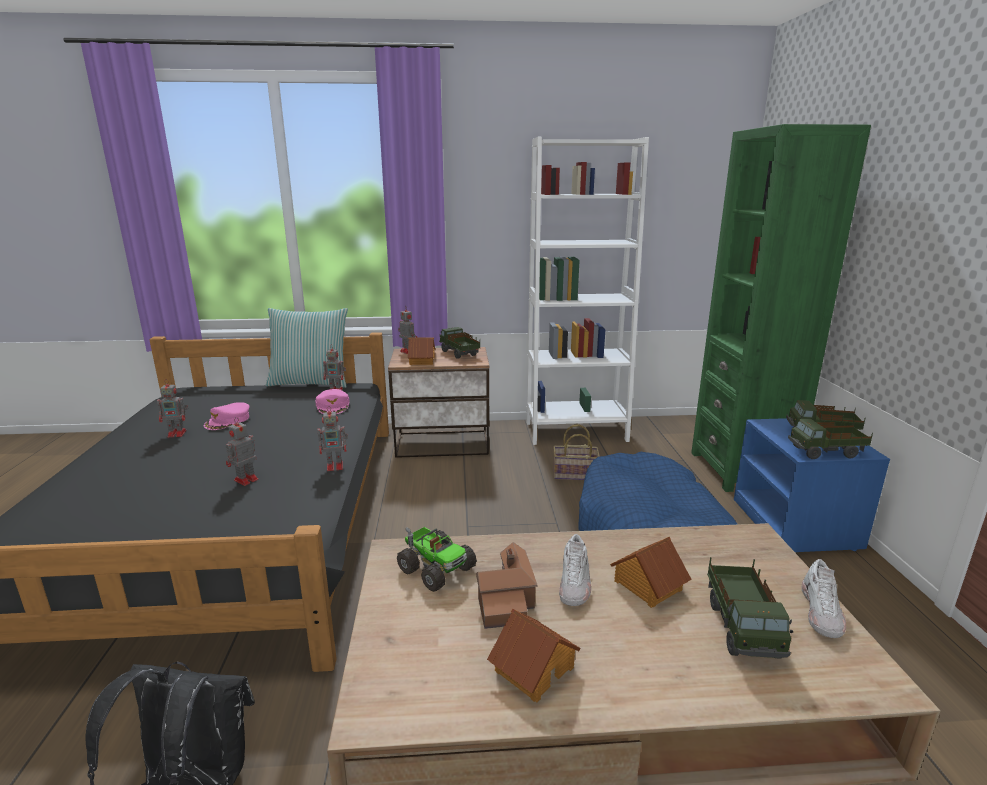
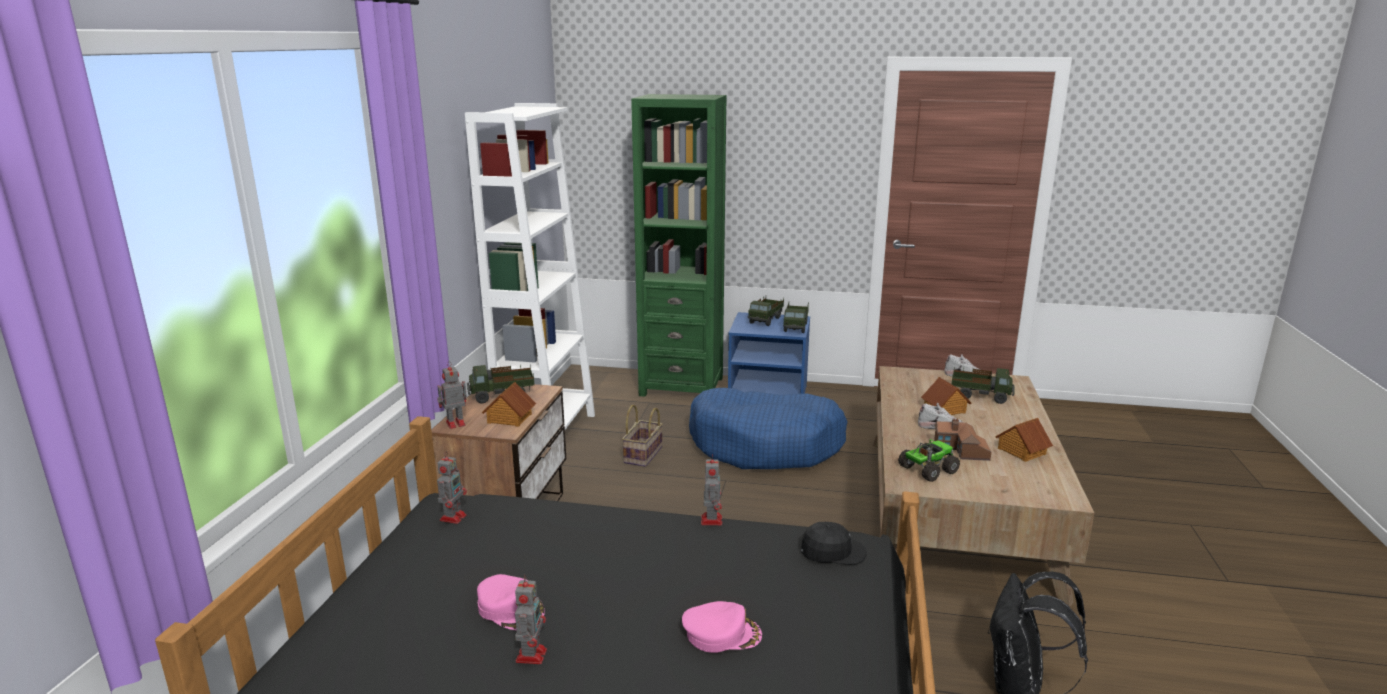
camera: 75 degrees left, 0 degrees up
(245, 480) = (726, 577): toy robot -> none
(275, 525) = (832, 552): none -> black cap
(310, 382) = (379, 543): pillow -> none
(333, 406) = (520, 519): pink cap -> pink cap (721, 633)

